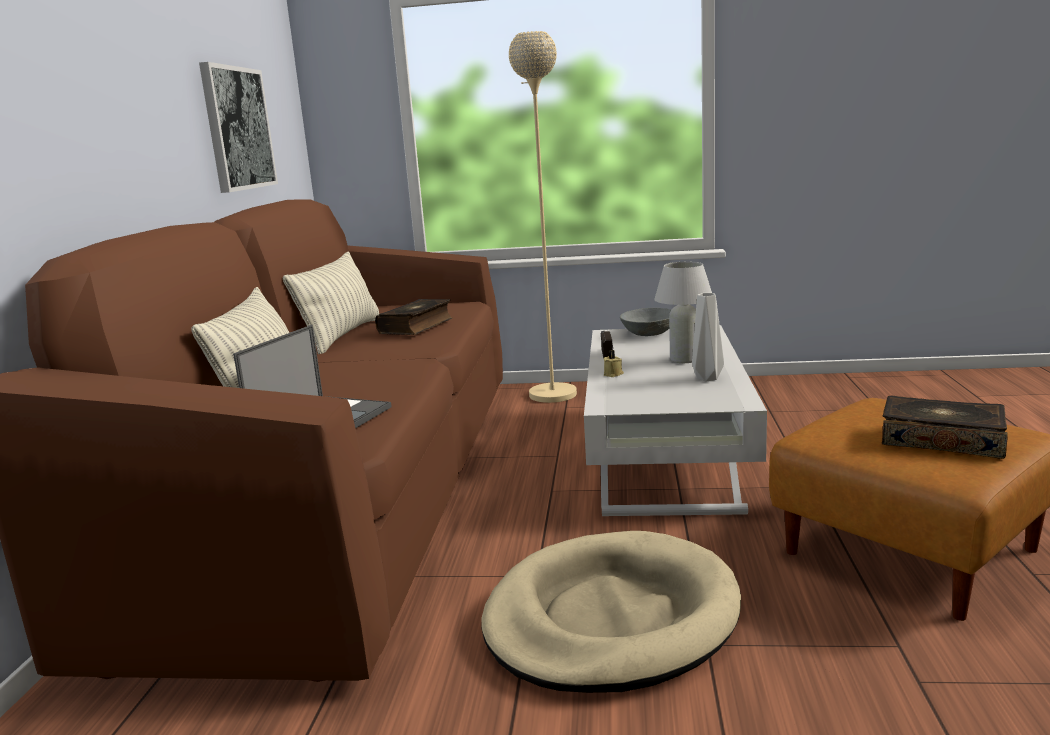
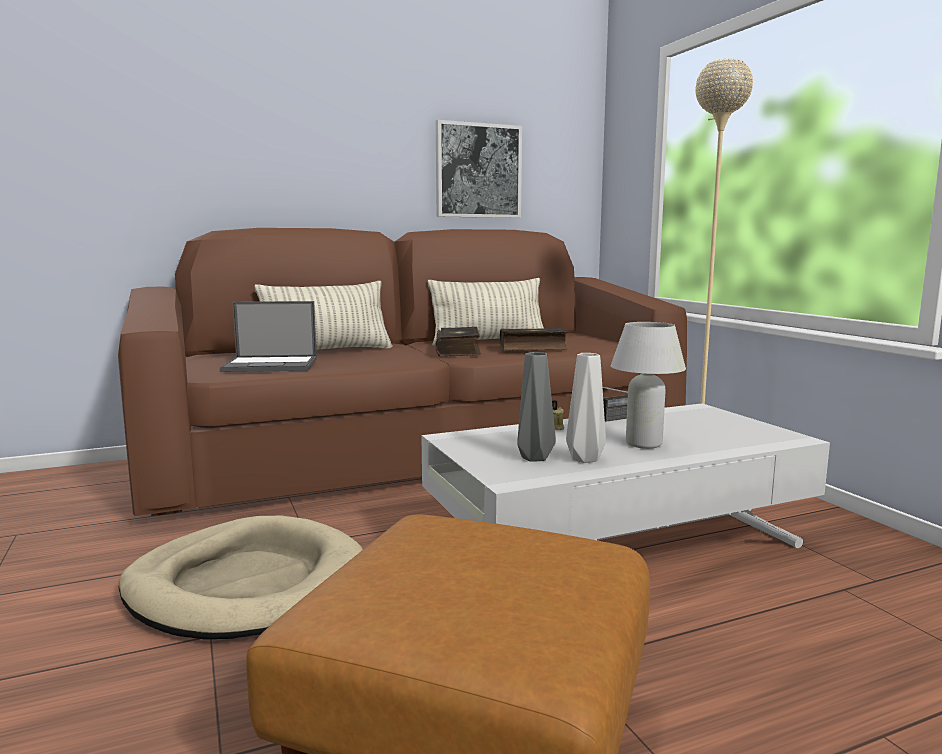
camera: 60 degrees right, 5 degrees down
(648, 334) = (724, 421): grey bowl -> none
(692, 389) = (536, 458): none -> grey vase
(941, 440) = (451, 593): book -> book (458, 350)

